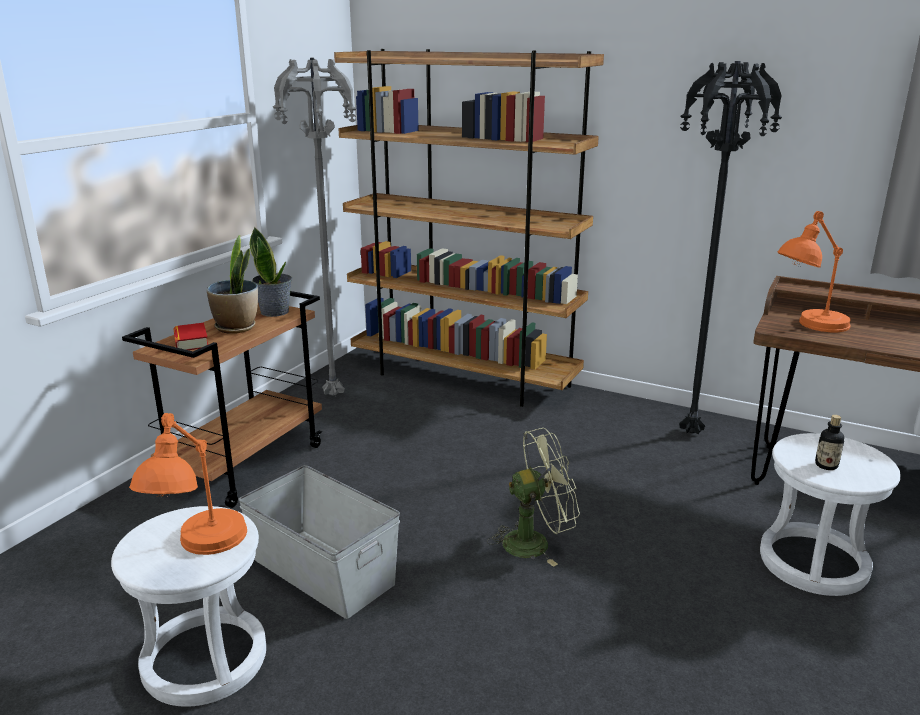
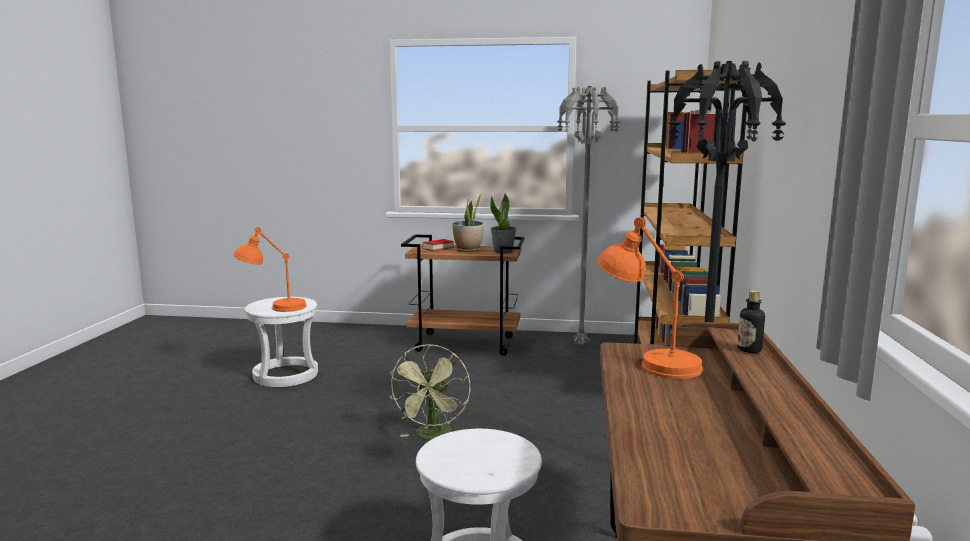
camera: 70 degrees right, 10 degrees down
(323, 570) = (367, 383): grey storage box -> none
(535, 542) = (433, 437): green fan -> green fan turned 45 degrees clockwise
(826, 465) = (462, 450): bottle -> bottle (749, 350)

